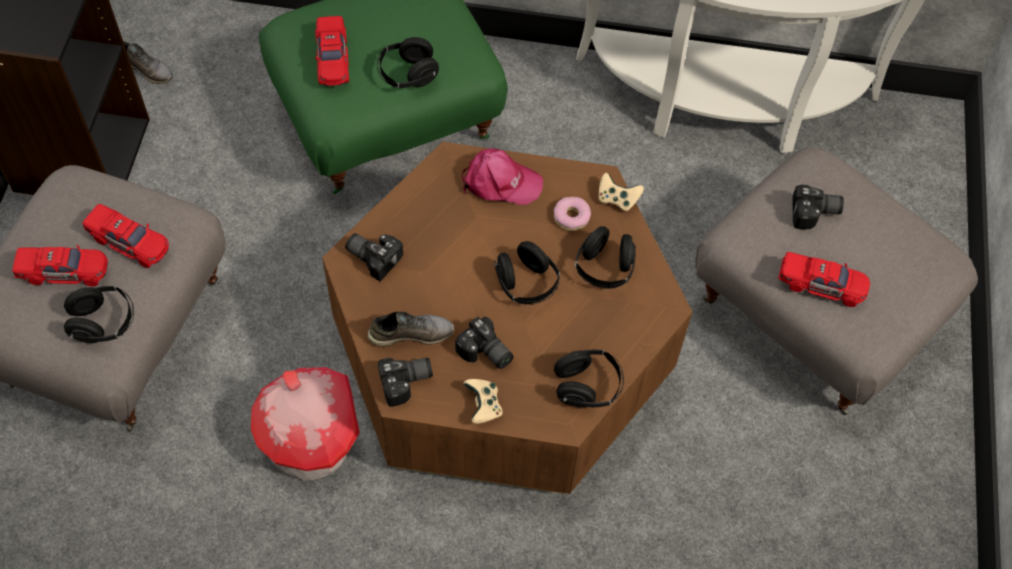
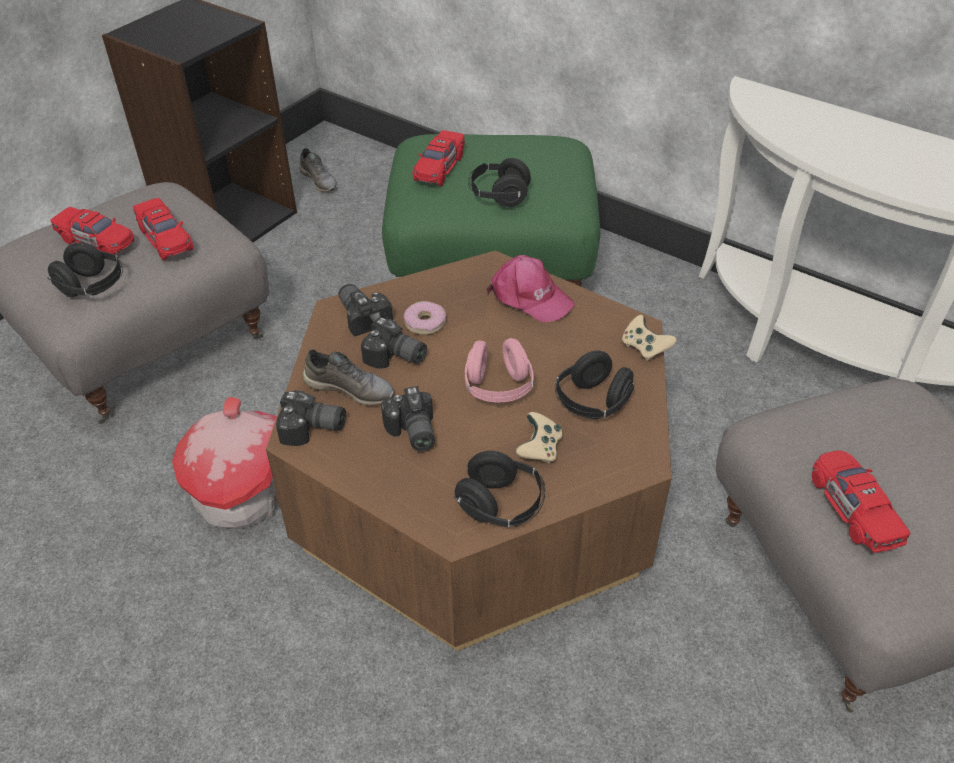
camera: 30 degrees right, 15 degrees down
(483, 406) = (374, 480): beige game controller -> beige game controller (539, 449)
(526, 284) = (498, 388): black headphones -> pink headphones
(571, 217) = (585, 347): donut -> donut (425, 323)
(815, 214) = (878, 436): camera -> camera (395, 358)
(821, 285) = (853, 510): red toy car -> red toy car turned 150 degrees counterclockwise

